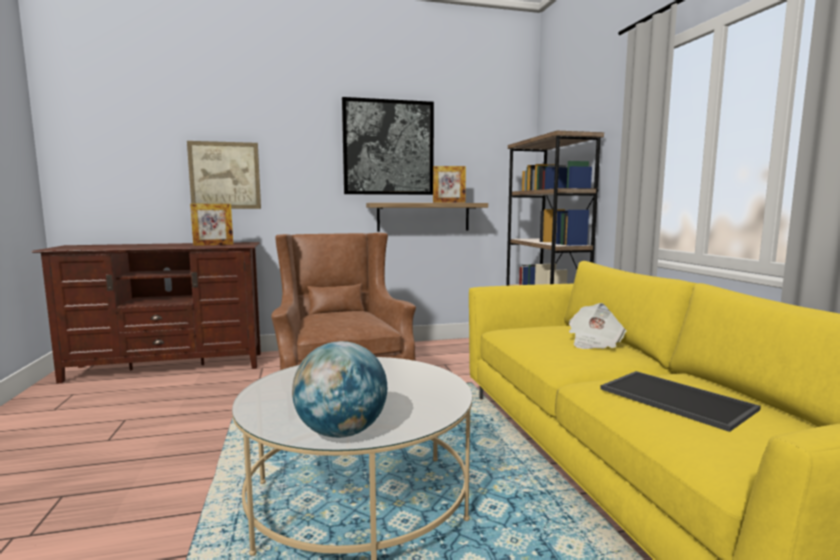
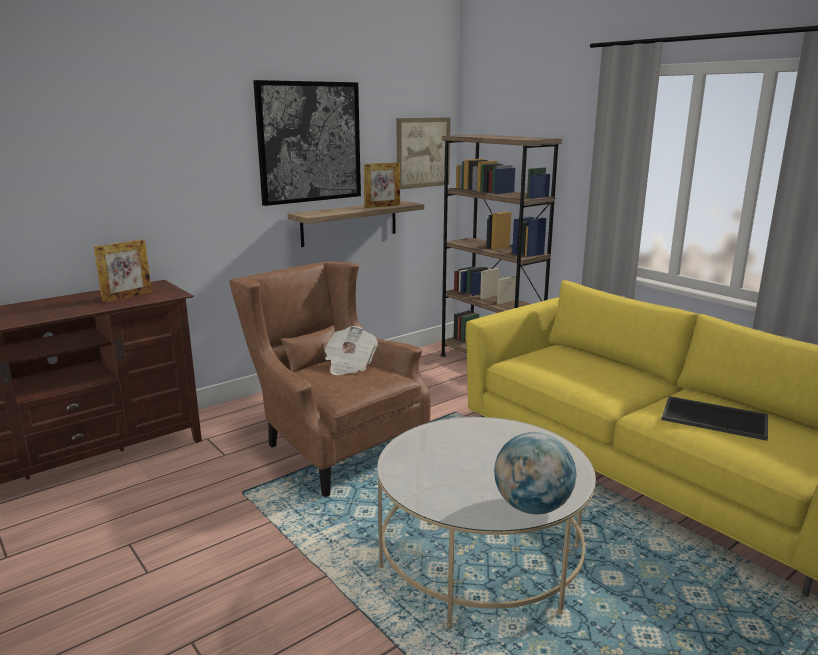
camera: 25 degrees left, 10 degrees up
(225, 175) = (112, 195): picture -> picture (423, 152)
(596, 342) = (605, 366): newspaper -> newspaper (349, 365)

